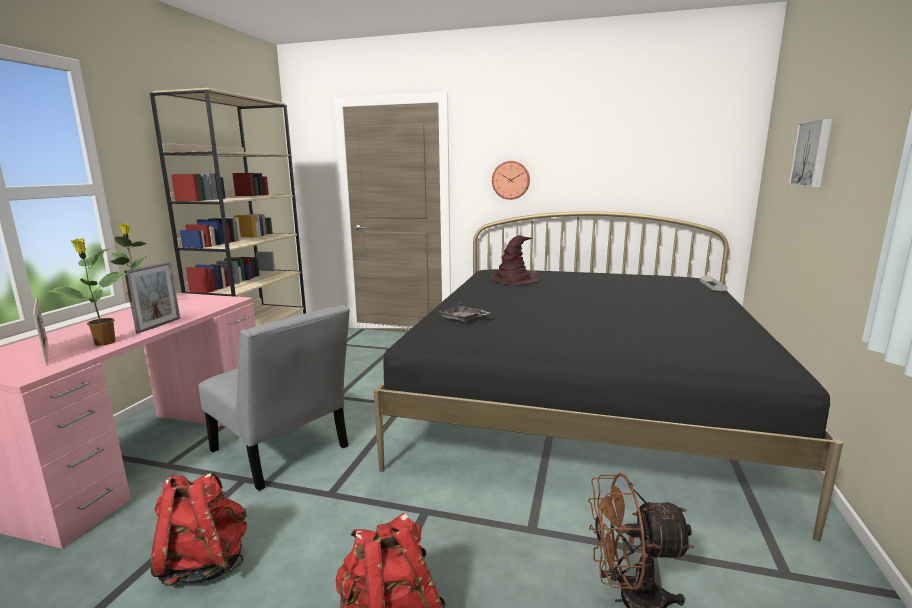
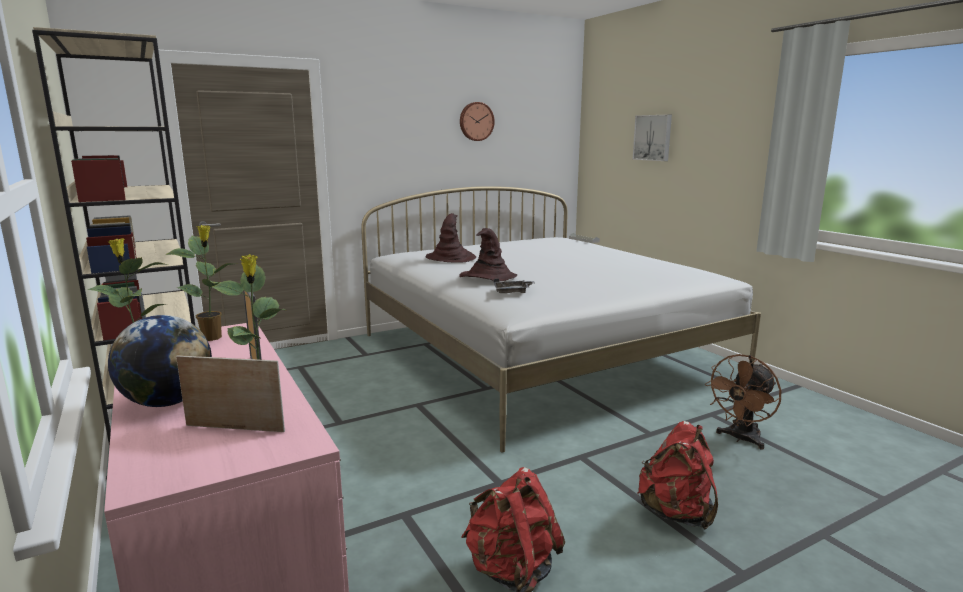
camera: 45 degrees left, 0 degrees up
(83, 331) = (168, 402): none -> globe
(206, 302) = (212, 338): none -> potted plant
(283, 452) = (392, 481): grey chair -> none
(486, 302) = (487, 277): none -> brown hat
(511, 180) = (394, 158): wall clock -> wall clock (476, 121)
(582, 402) = (541, 354): black bed -> white bed

